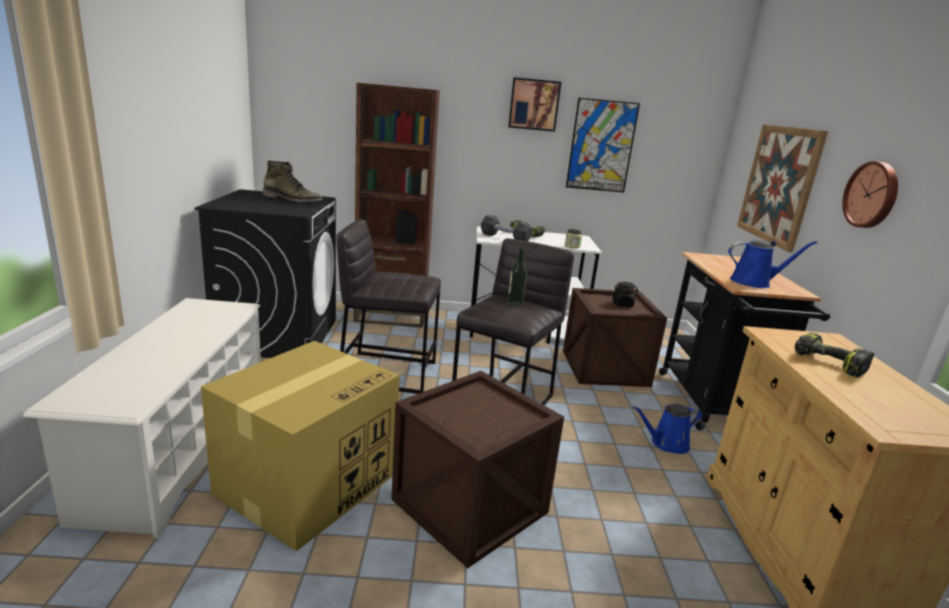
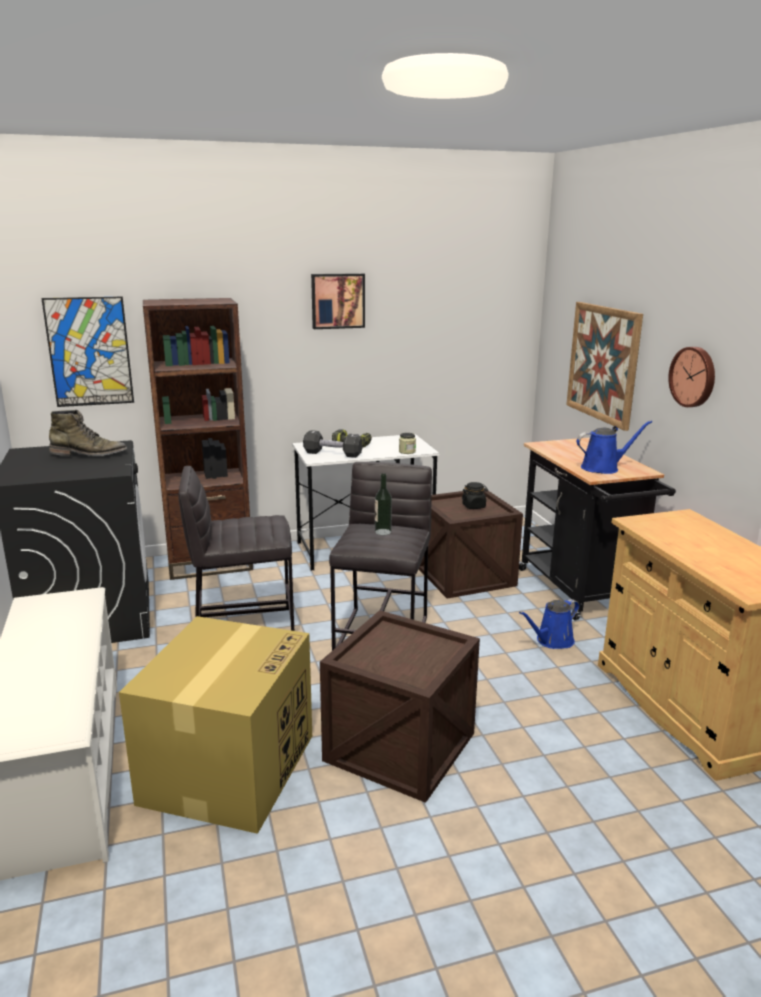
camera: 15 degrees left, 0 degrees up
(601, 146) = (415, 336): picture -> picture (89, 352)
(826, 363) = (690, 541): power drill -> none

